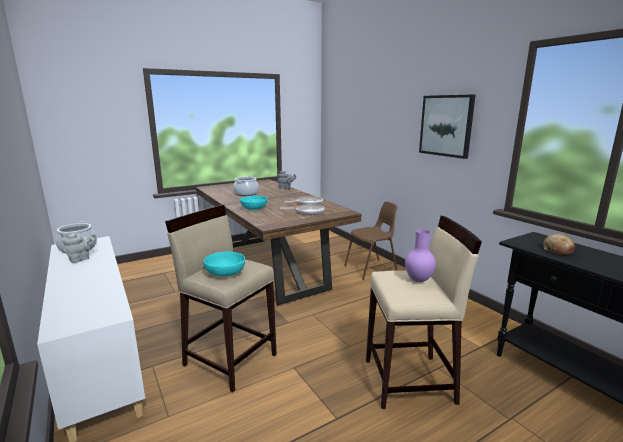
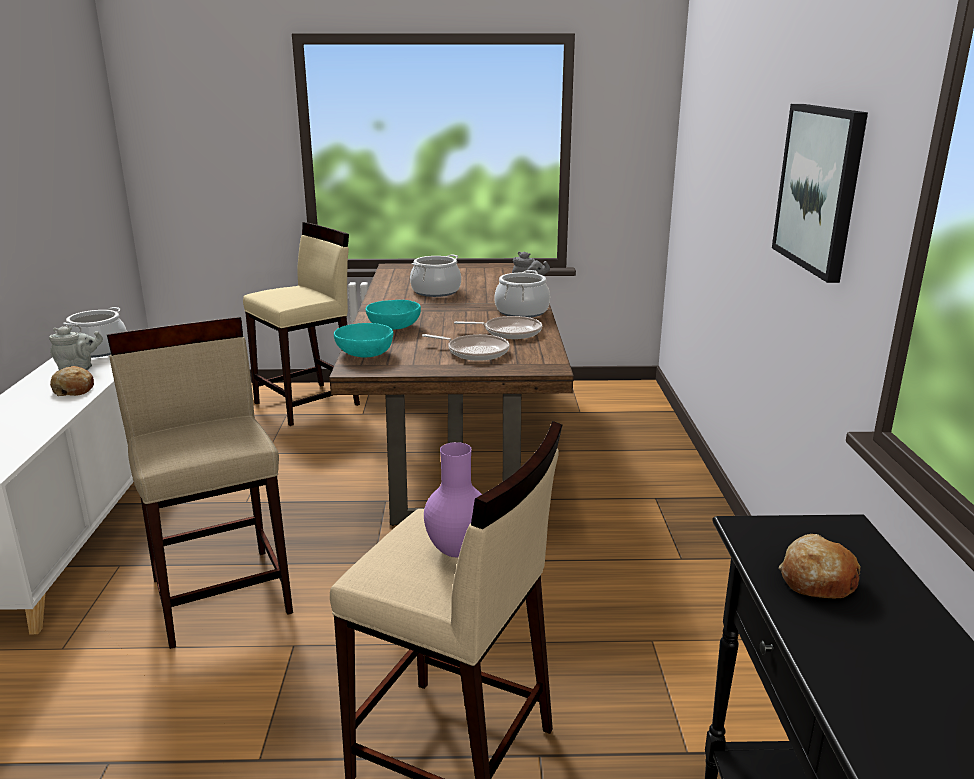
camera: 30 degrees right, 5 degrees up
(97, 268) = (74, 389): none -> bread
(171, 265) = (308, 404): none -> beige stool
(225, 273) = (185, 443): turquoise bowl -> turquoise bowl (365, 354)
(299, 196) = (522, 312): none -> cooking pot
(371, 269) = (653, 503): brown chair -> none

